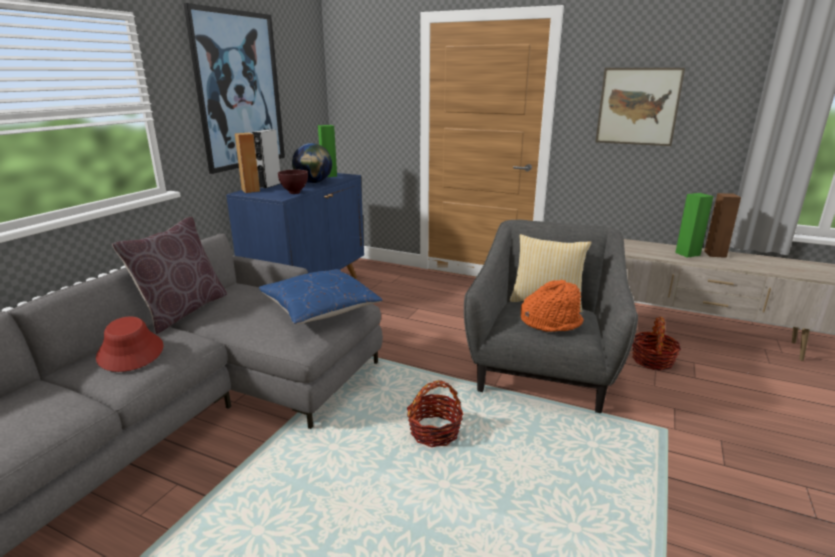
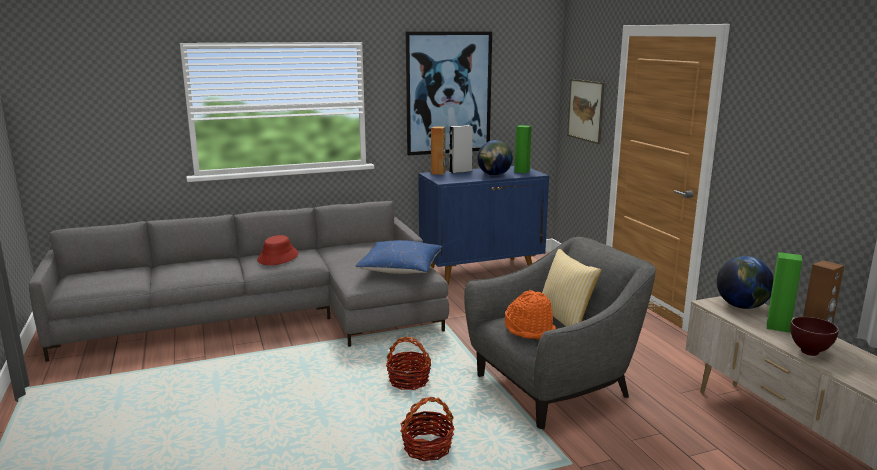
camera: 45 degrees right, 5 degrees down
(183, 311) = (335, 246): brown pillow -> none
(295, 193) = (460, 180): brown bowl -> brown bowl (810, 352)
(638, 106) = (787, 142): picture -> picture (585, 110)
(641, 247) = (742, 306): none -> globe
(652, 360) = (674, 427): basket -> basket (427, 448)

